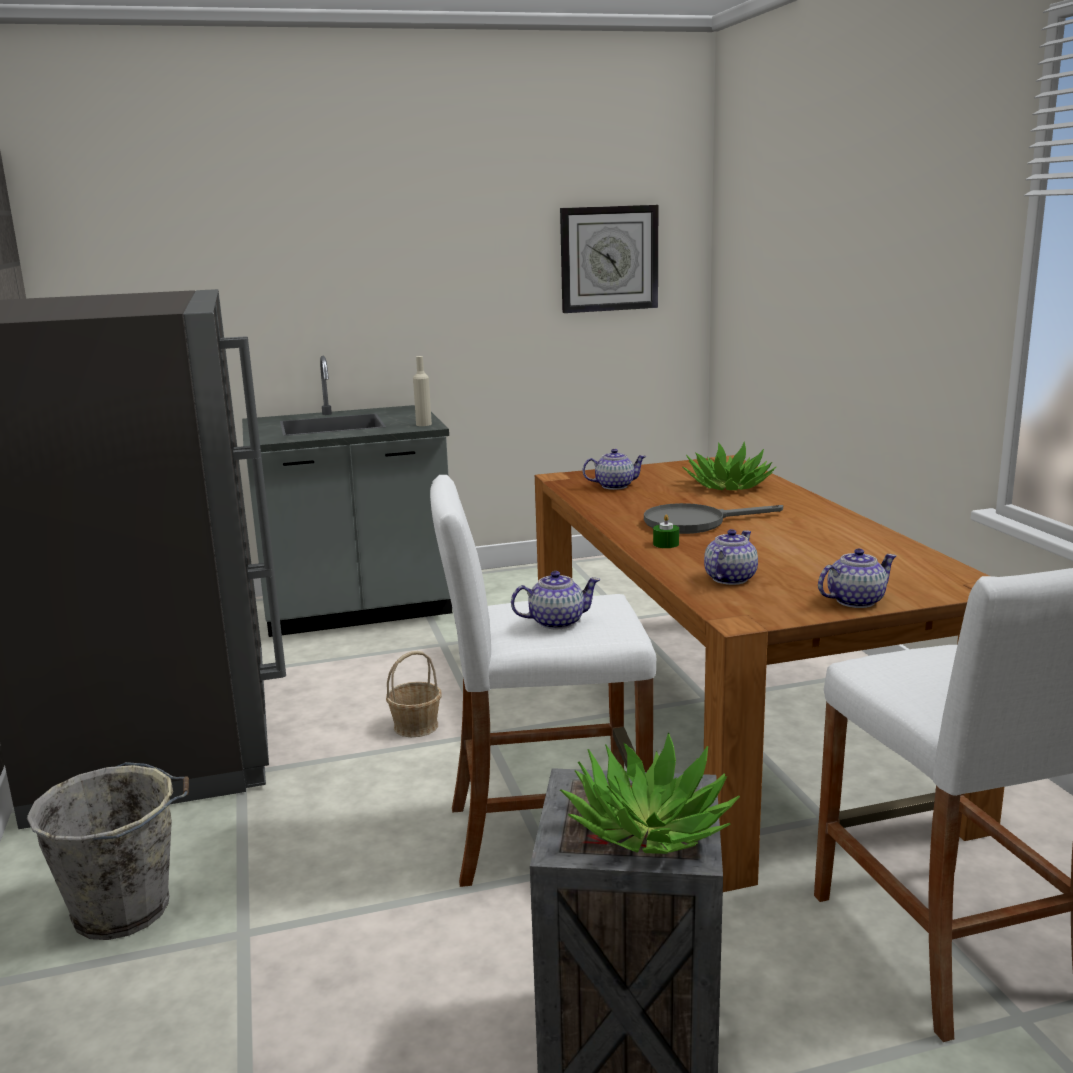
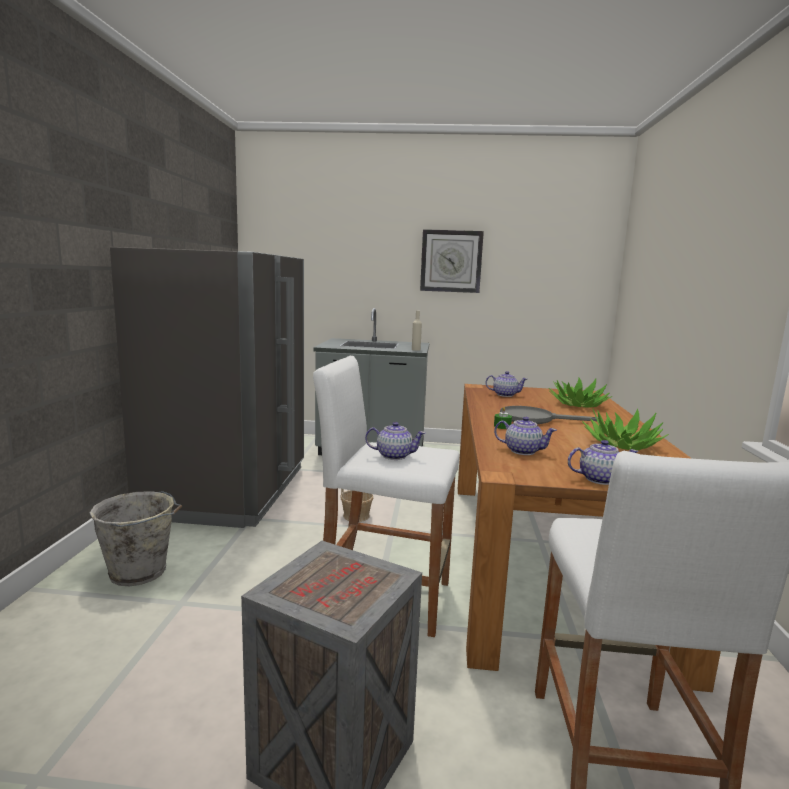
camera: 20 degrees right, 5 degrees down
(609, 258) = (551, 270): wall clock -> wall clock (451, 261)
(650, 828) = (340, 594): potted plant -> potted plant (622, 444)
(729, 579) = (522, 451): teapot -> teapot turned 60 degrees clockwise

